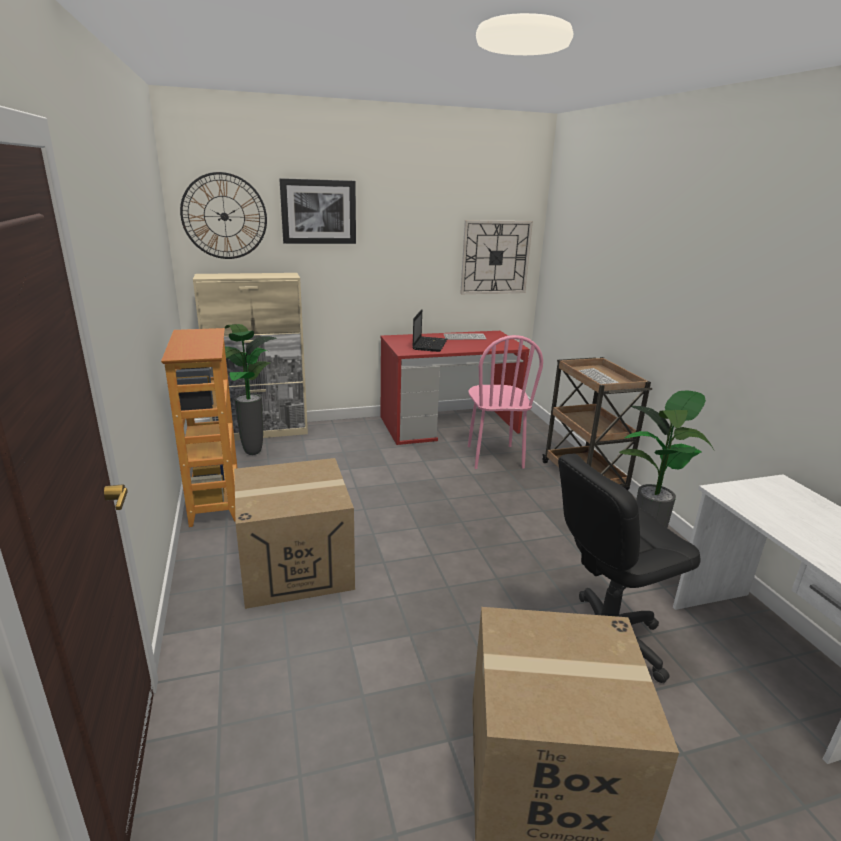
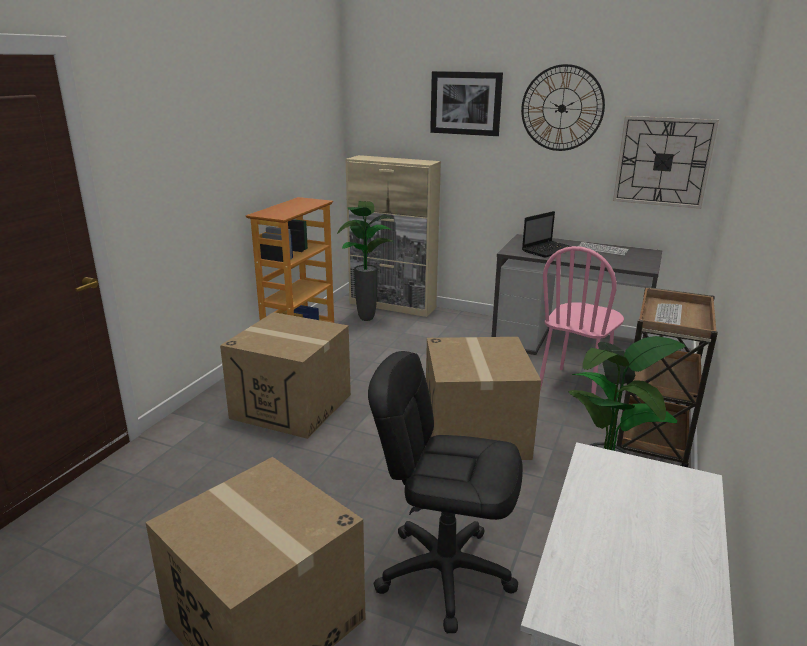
camera: 40 degrees right, 0 degrees up
(224, 216) = (385, 106): wall clock -> wall clock (562, 108)
(448, 424) = (569, 344): red desk -> grey desk
(479, 521) = (475, 433): none -> cardboard box

